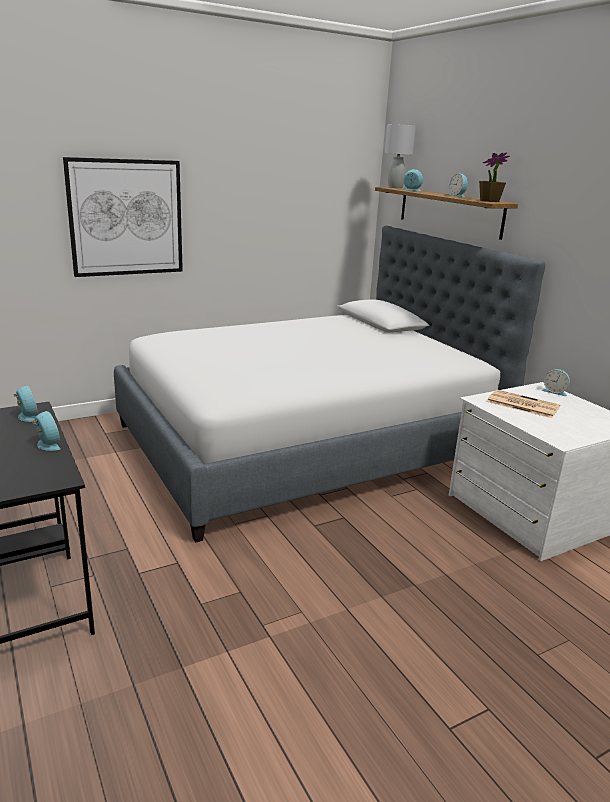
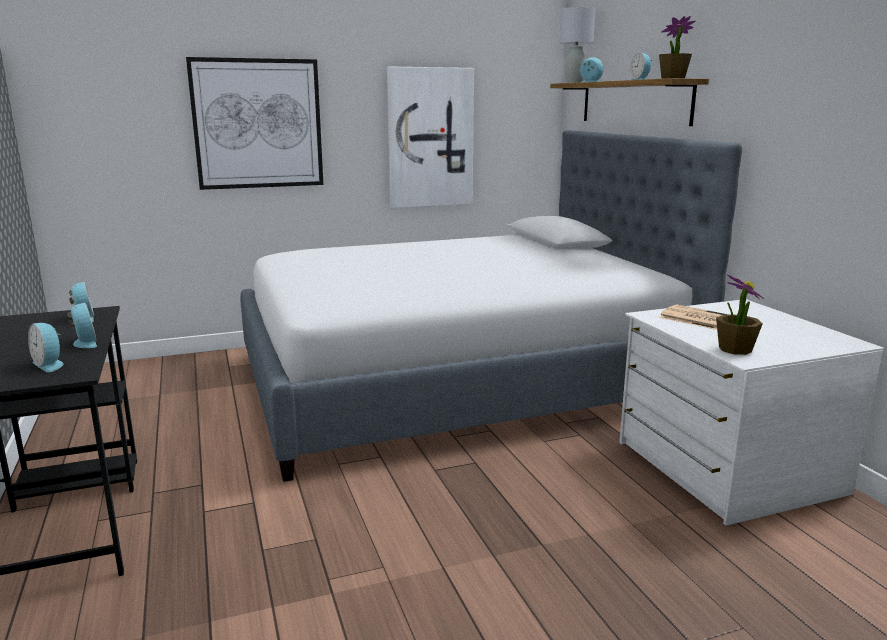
camera: 10 degrees right, 5 degrees down
(272, 230) = (430, 138): none -> picture
(551, 432) = (734, 349): none -> potted plant
(555, 392) = (758, 309): alarm clock -> alarm clock (50, 364)

